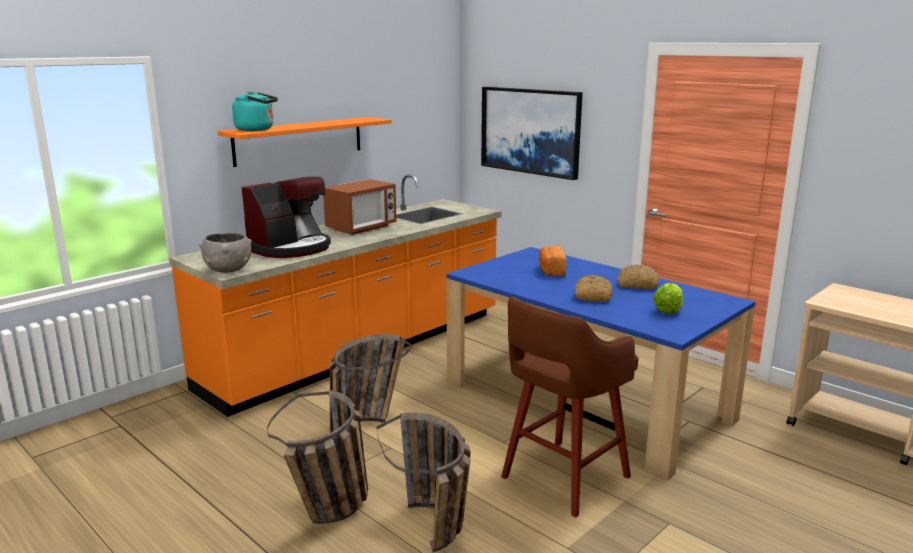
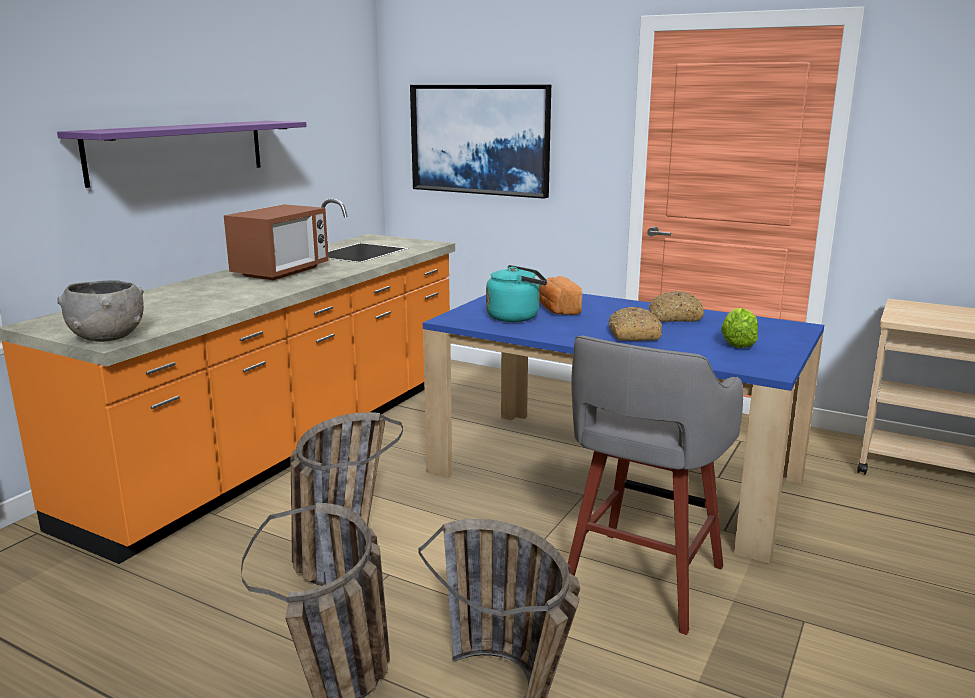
camera: 15 degrees left, 0 degrees up
(257, 129) = (122, 129): turquoise kettle -> turquoise kettle (516, 317)
(290, 248) = (191, 302): coffee machine -> none
(299, 140) = (179, 151): orange shelf -> purple shelf
(562, 478) = (641, 582): brown stool -> grey stool

